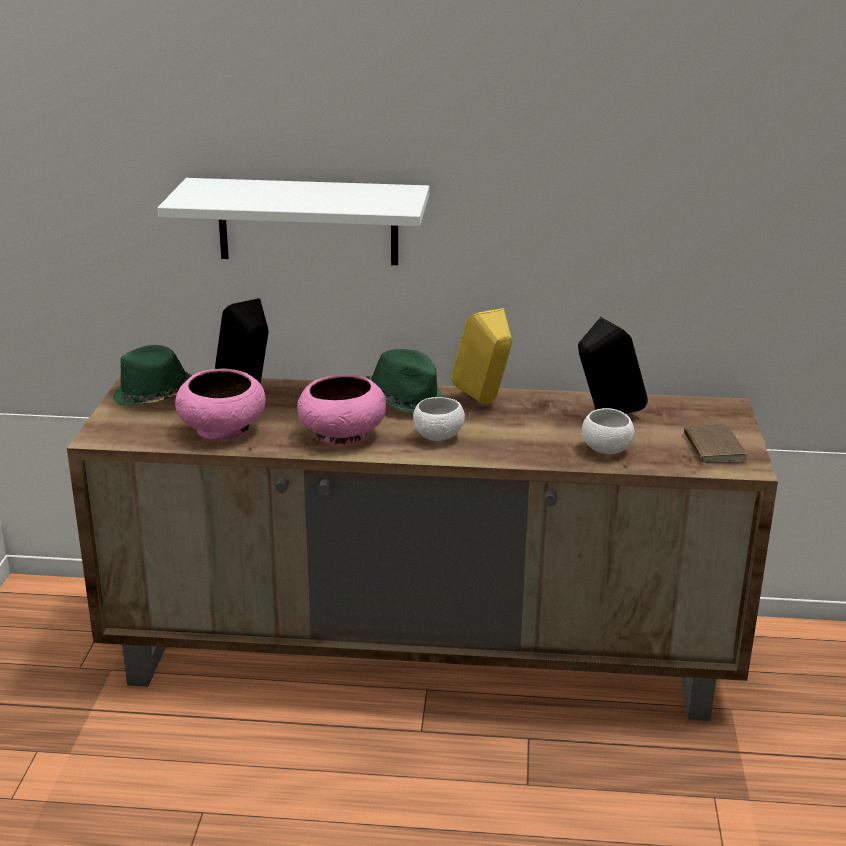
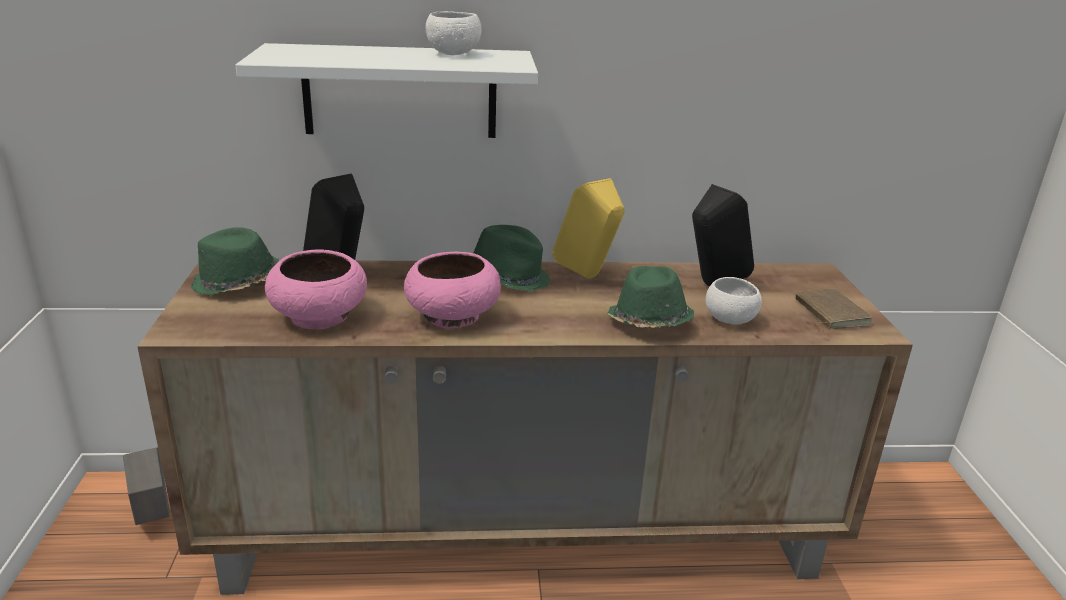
camera: 10 degrees left, 0 degrees up
(70, 616) = (153, 516): none -> grey planter
(438, 437) = (554, 314): white bowl -> white bowl (453, 54)
(525, 448) = (649, 322): none -> green hat

